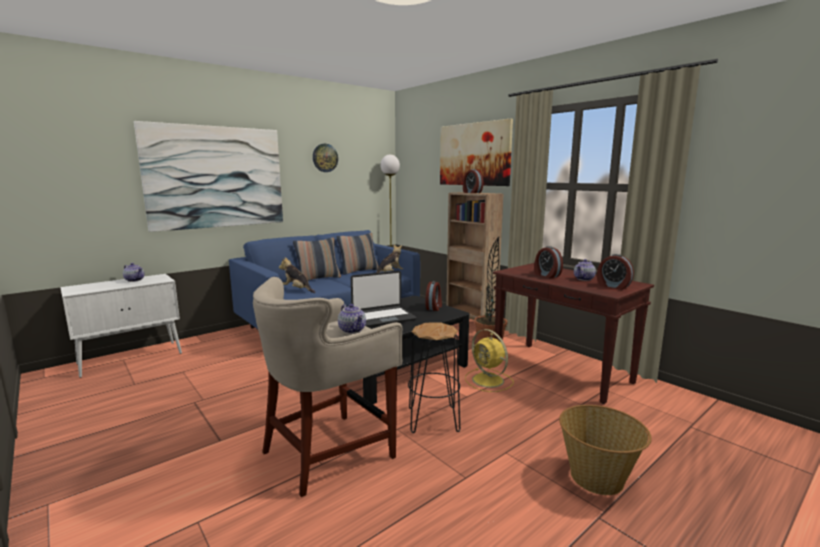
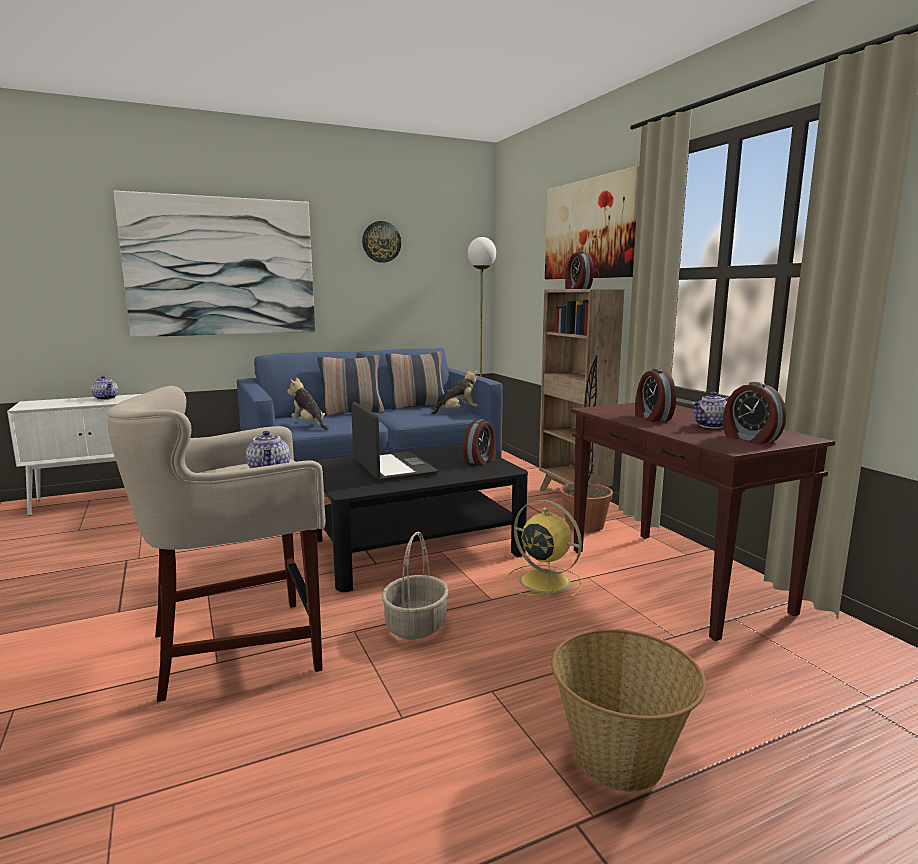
camera: 15 degrees right, 0 degrees up
(383, 317) = (393, 468): laptop -> laptop turned 105 degrees counterclockwise
(433, 420) = (416, 626): black stool -> basket
(489, 381) = (542, 581): yellow fan -> yellow fan turned 150 degrees clockwise

